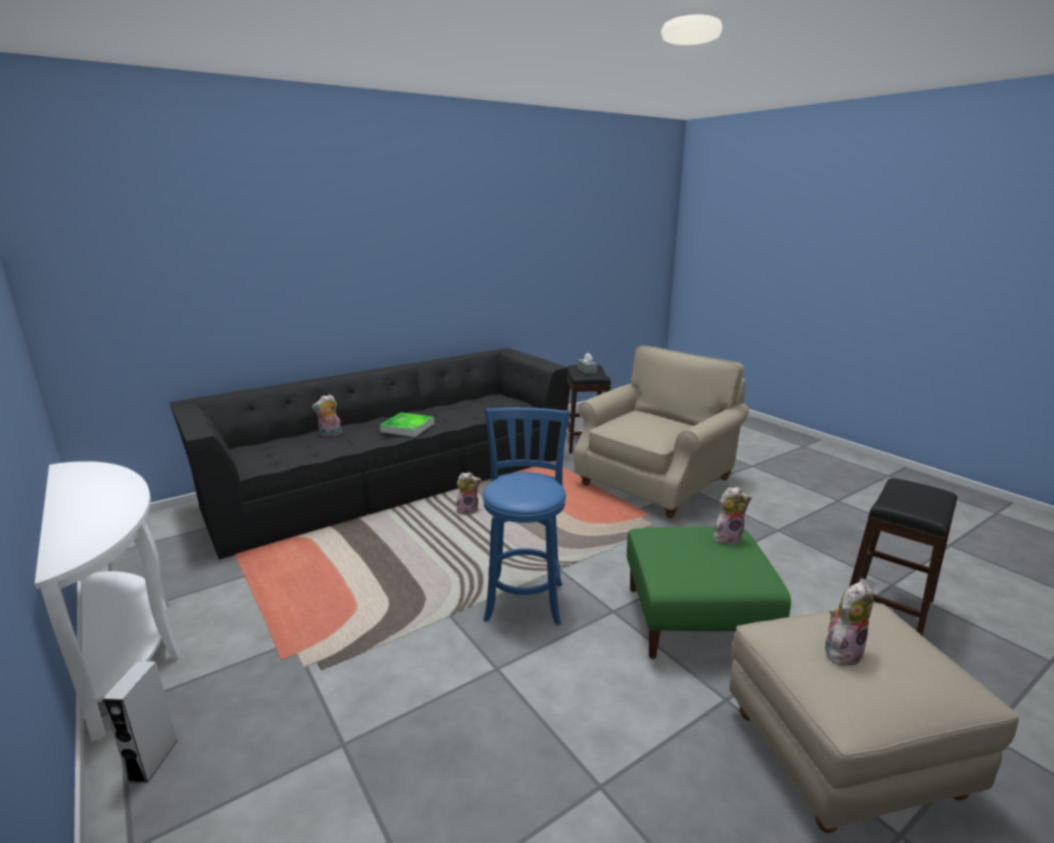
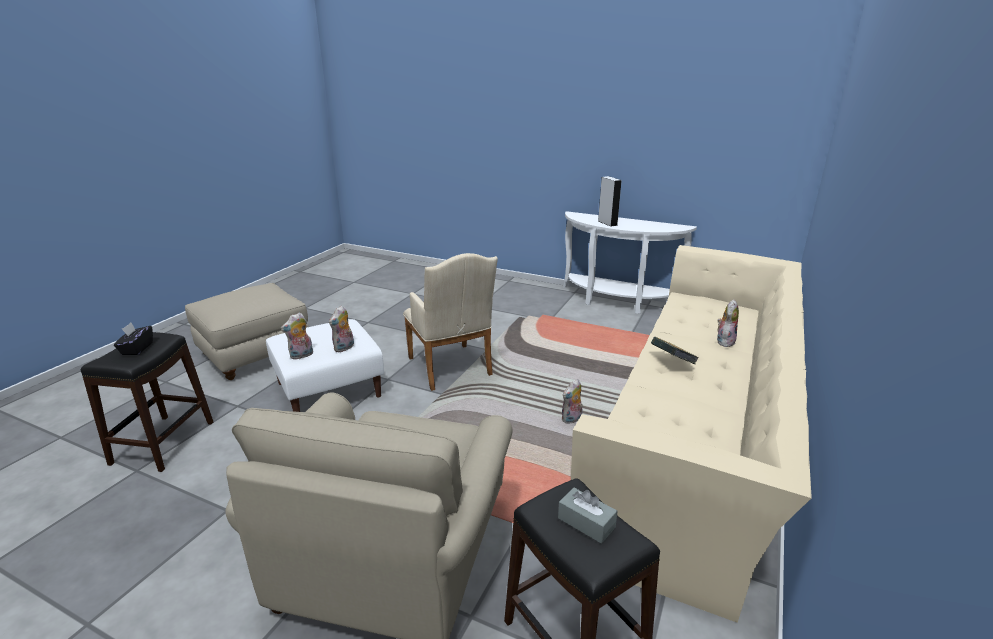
camera: 150 degrees right, 5 degrees up
(153, 760) = (536, 289): grey speaker -> grey speaker (607, 223)
(393, 478) = (699, 431): black sofa -> beige sofa
(407, 427) = (672, 362): tray -> book
(525, 598) = (451, 369): blue stool -> beige armchair
(694, 620) = (329, 389): green ottoman -> white ottoman
(841, 651) = (256, 294): plush toy -> plush toy (344, 348)
(911, 497) = (137, 349): none -> black tissue box

